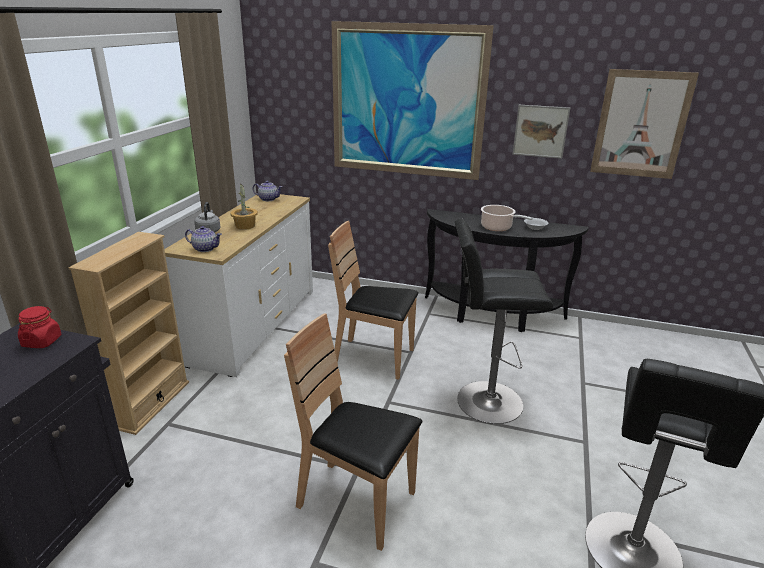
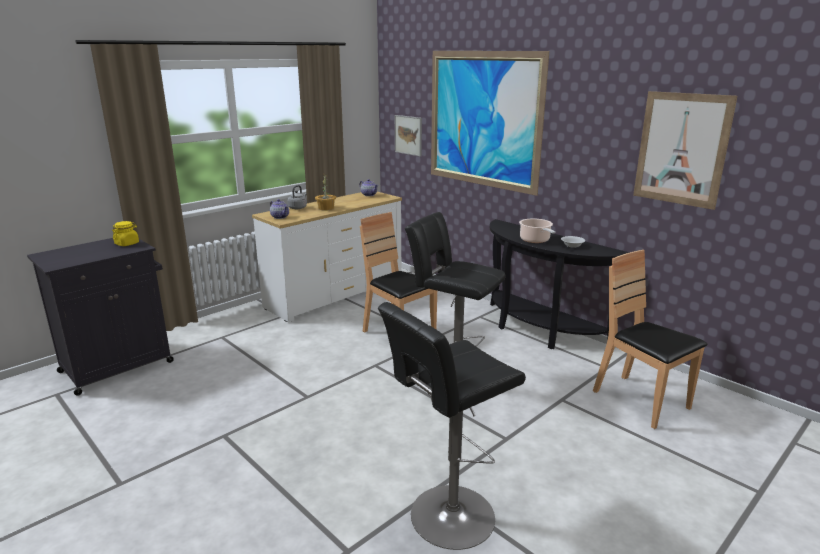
camera: 30 degrees right, 5 degrees down
(42, 341) = (127, 244): red jar -> yellow jar
(151, 404) = (224, 324): beige bookcase -> none
(356, 502) = (285, 414): brown chair -> brown chair (640, 401)
(540, 131) = (589, 151): picture -> picture (408, 135)

